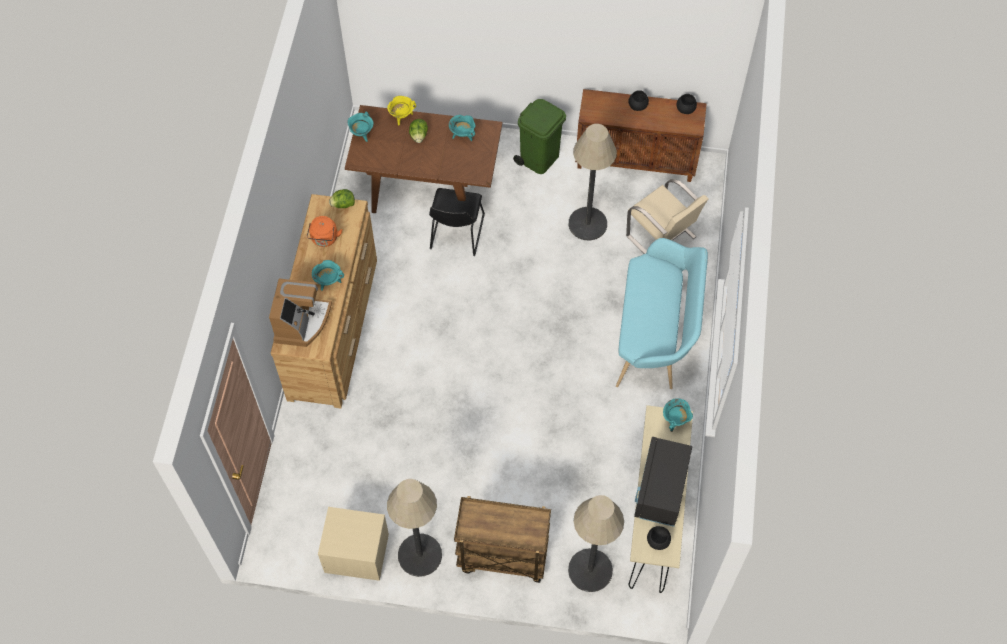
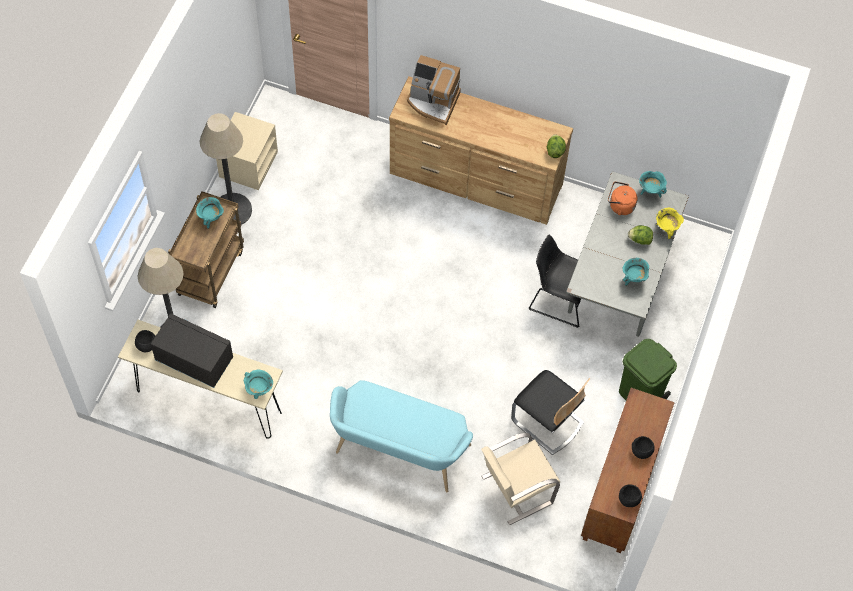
camera: 100 degrees right, 0 degrees up
(324, 239) = (518, 131): orange kettle -> orange kettle (620, 206)
(328, 282) = (470, 127): turquoise cooking pot -> turquoise cooking pot (211, 218)
(428, 189) = (618, 283): brown dining table -> grey dining table
(587, 224) = (547, 422): floor lamp -> chair

